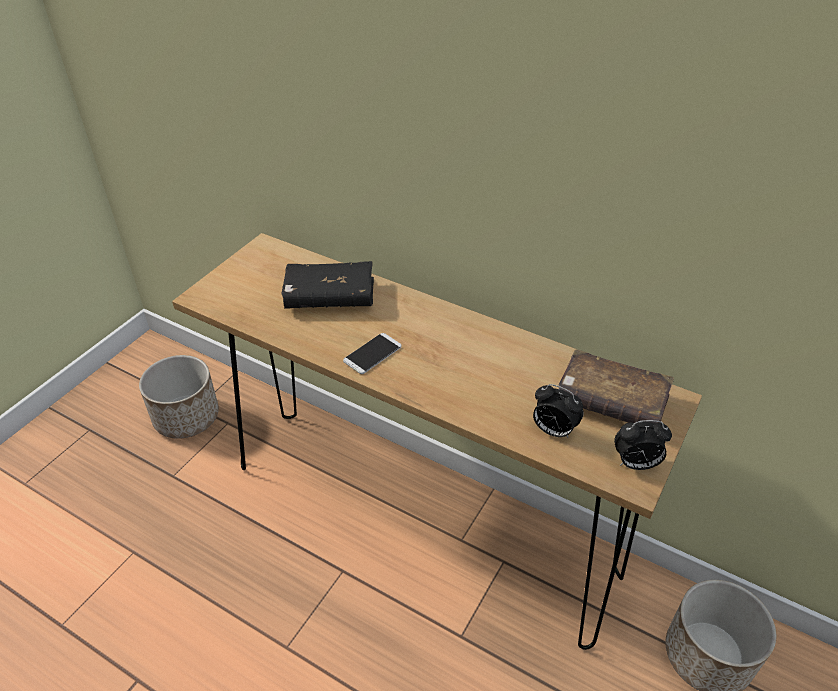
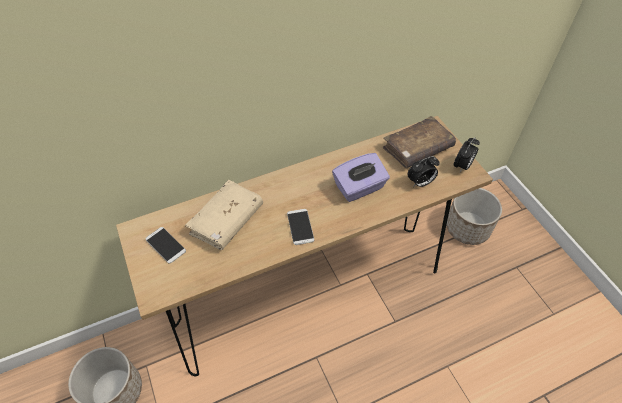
camera: 55 degrees left, 10 degrees up
(263, 273) = (165, 245): none -> phone
(329, 296) = (227, 221): black book -> beige book
(481, 376) = (359, 188): none -> purple tissue box

